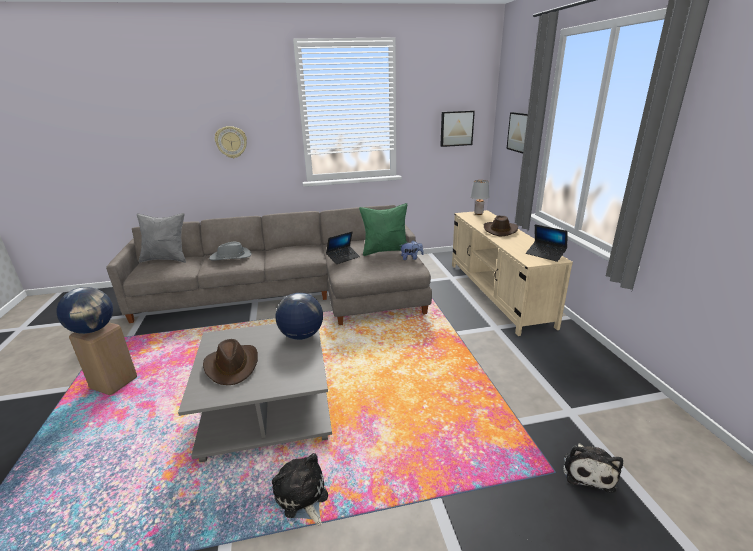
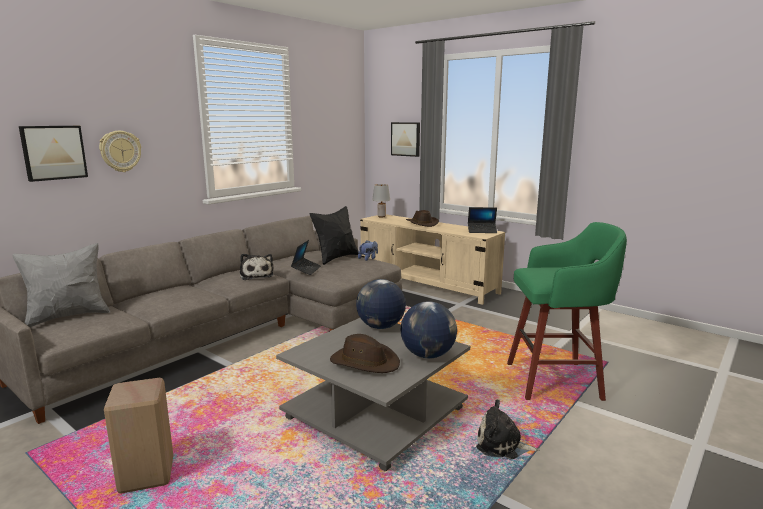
camera: 40 degrees left, 10 degrees down
(93, 329) = (135, 390): globe -> globe (428, 355)
(231, 257) = (168, 294): grey hat -> none
(385, 251) = (336, 258): green pillow -> black pillow
(455, 462) = (556, 381): none -> green stool
(456, 128) = (339, 138): picture -> picture (53, 152)
(588, 471) = (619, 354): plush toy -> plush toy (256, 275)

